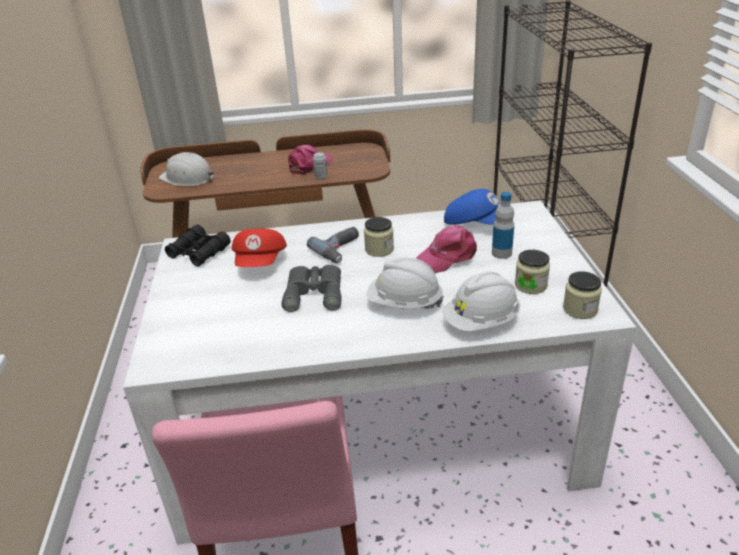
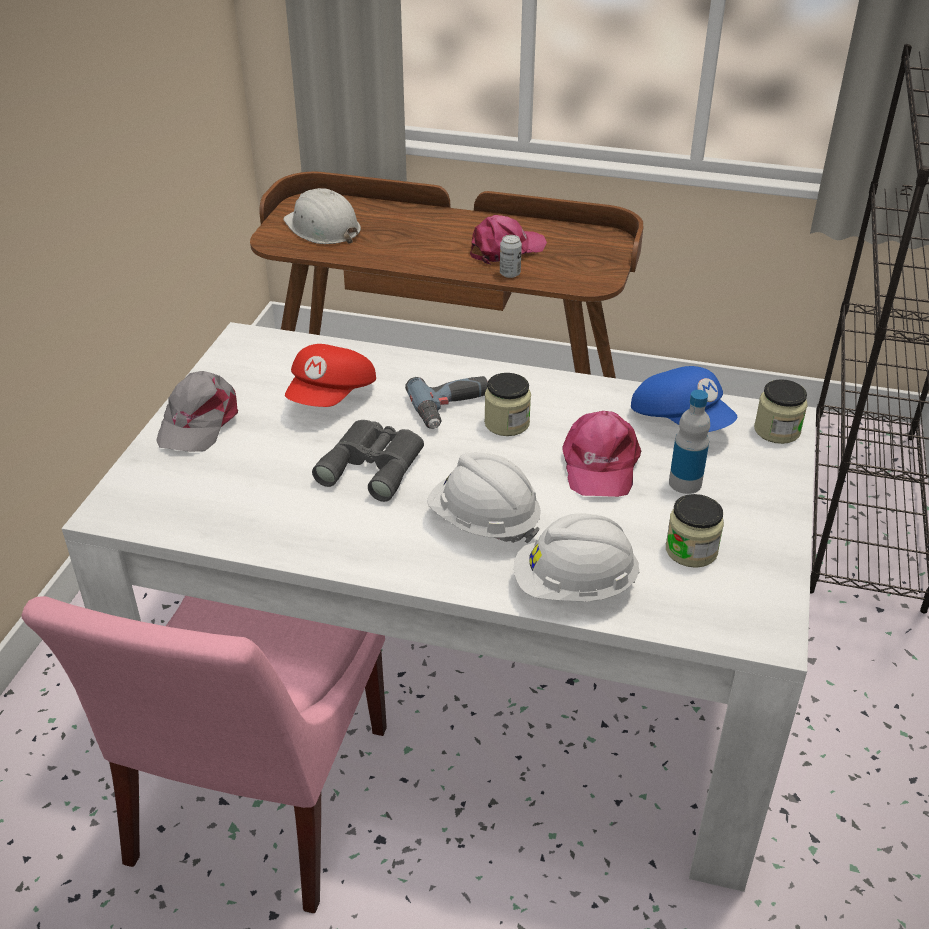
camera: 20 degrees right, 5 degrees up
(180, 298) = (198, 422): none -> grey cap
(199, 252) = (261, 357): black binoculars -> none
(447, 256) = (599, 464): pink cap -> pink cap turned 75 degrees counterclockwise
(580, 309) = (738, 614): jar -> jar (777, 430)

